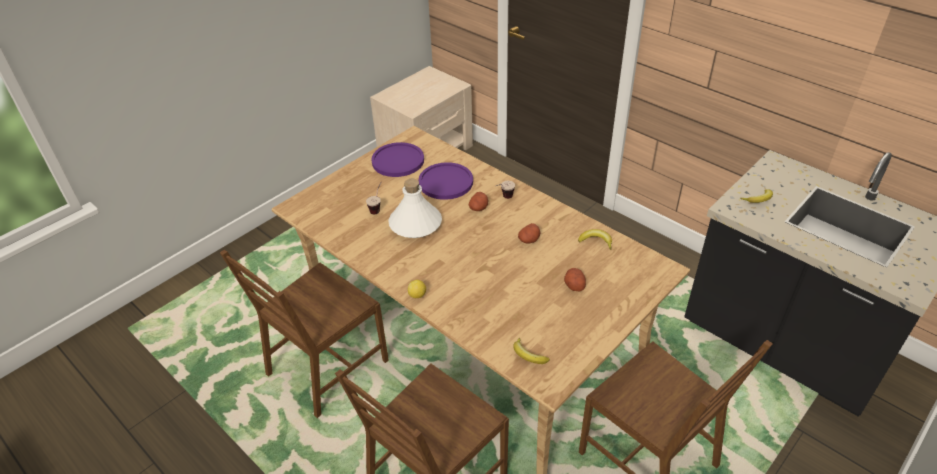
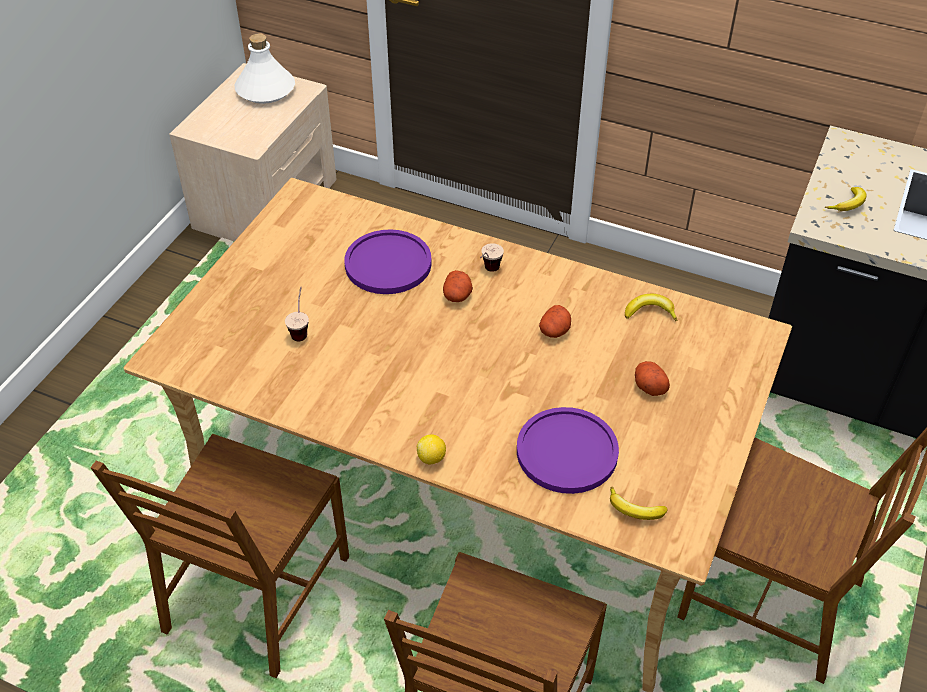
camera: 20 degrees left, 5 degrees up
(398, 161) = (295, 243): purple plate -> purple plate (567, 452)
(416, 224) = (374, 342): white bottle -> white bottle (266, 89)

